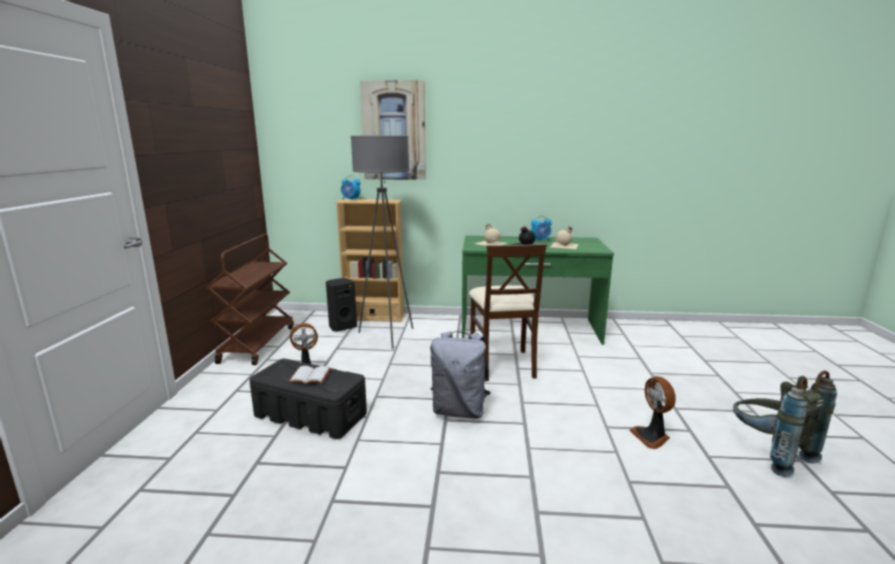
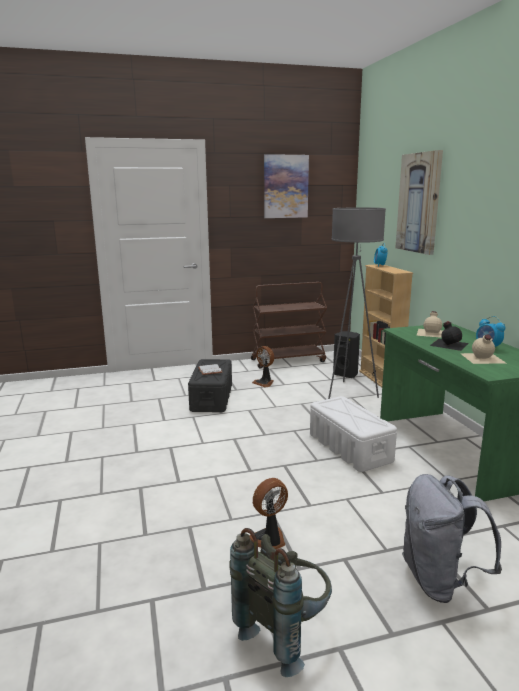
camera: 70 degrees right, 0 degrees up
(205, 109) = (285, 186): none -> picture
(459, 411) = (250, 441): grey backpack -> grey backpack (440, 581)
(503, 364) = (349, 447): beige chair -> white storage box

